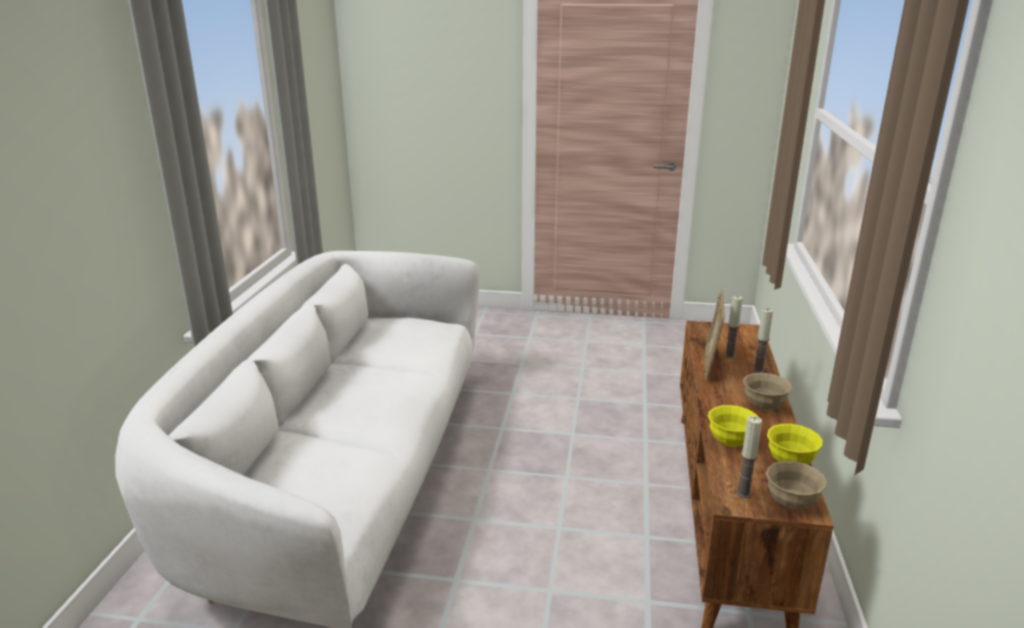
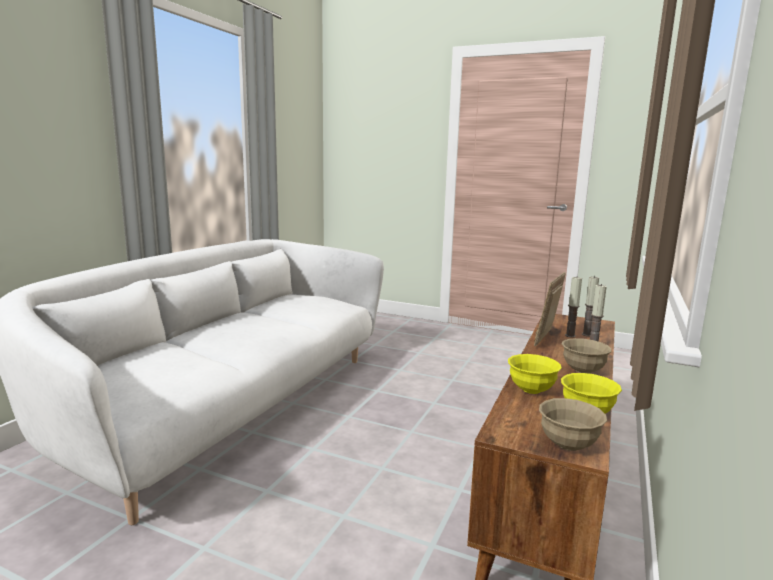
camera: 15 degrees right, 10 degrees down
(743, 493) = (519, 428): candle -> candle (587, 334)

